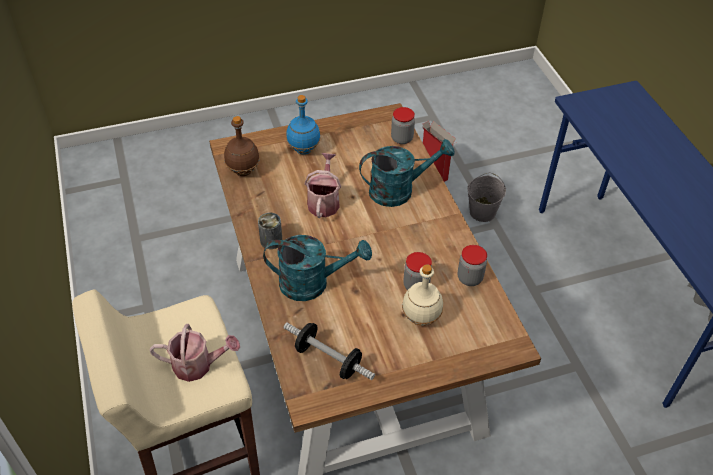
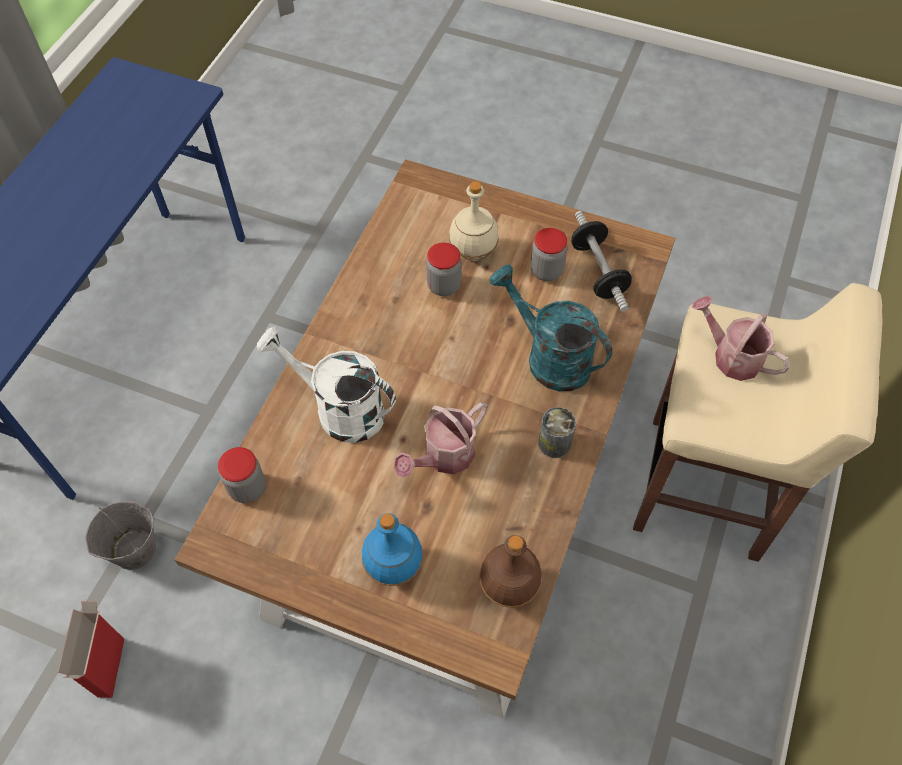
camera: 140 degrees left, 10 degrees up
(399, 190) = (339, 409): turquoise watering can -> white watering can
(469, 278) = (383, 259): jar -> jar (546, 271)

